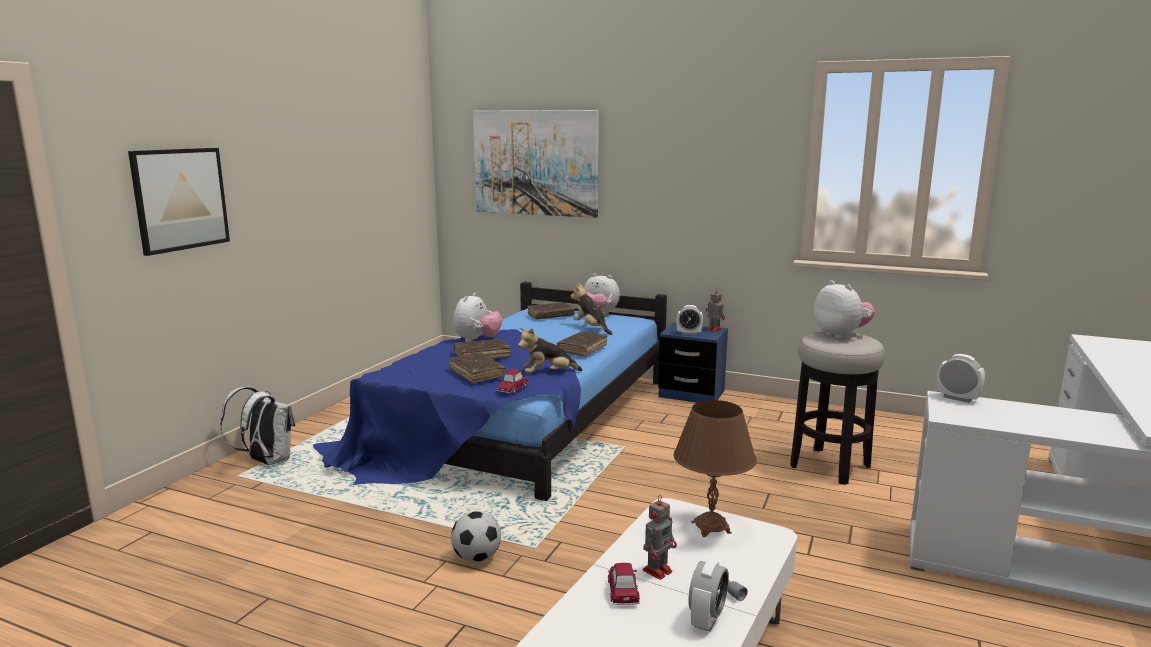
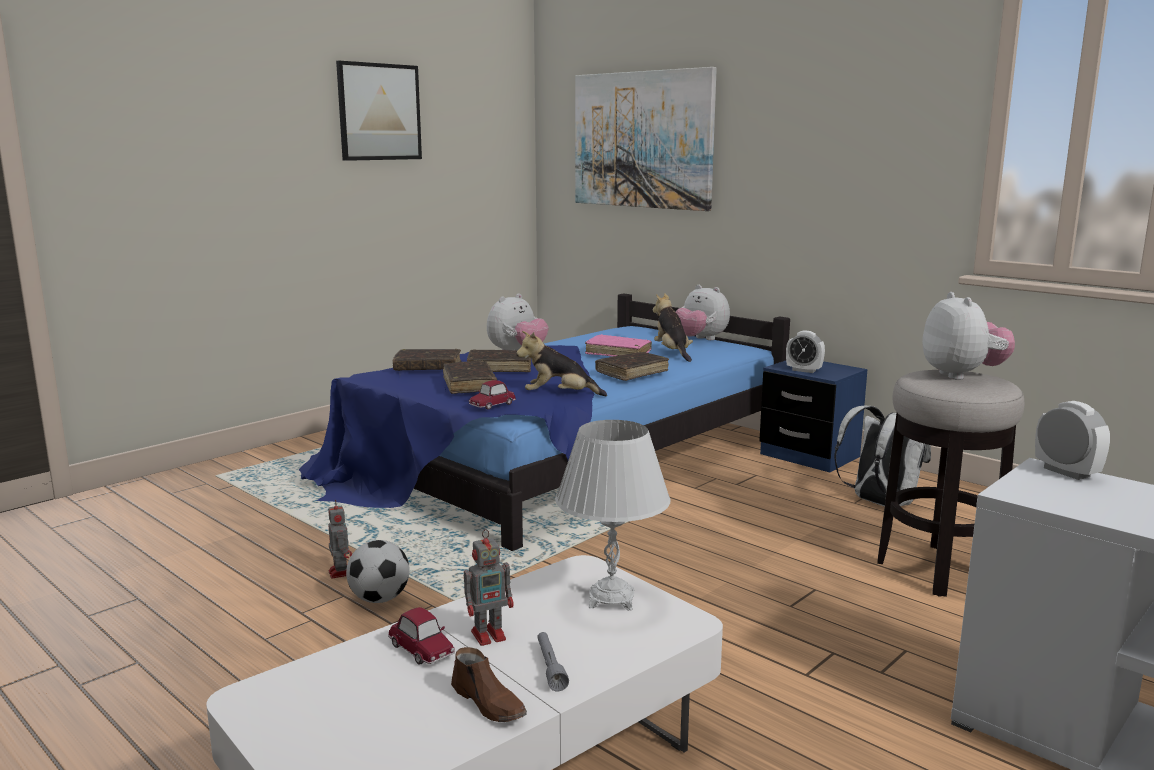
camera: 20 degrees right, 0 degrees up
(180, 199) = (175, 160): picture -> picture (379, 112)
(266, 461) = (255, 465): white backpack -> white backpack (878, 503)
(550, 316) = (637, 336): brown book -> brown book (428, 367)
(554, 333) = (618, 353): none -> pink book
(623, 591) = (422, 649): toy car -> toy car turned 120 degrees clockwise
(707, 619) = (489, 703): alarm clock -> brown shoe
(711, 528) = (611, 599): brown table lamp -> white table lamp
(713, 329) = (844, 369): toy robot -> toy robot (340, 572)

